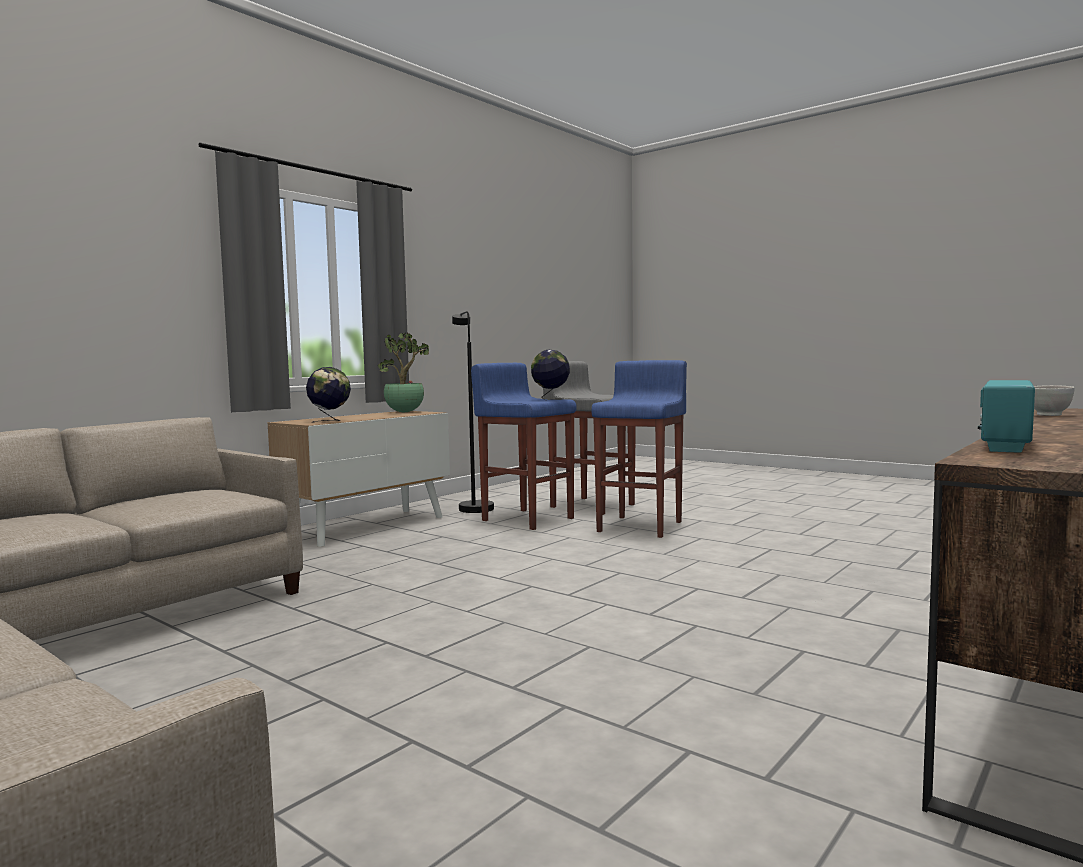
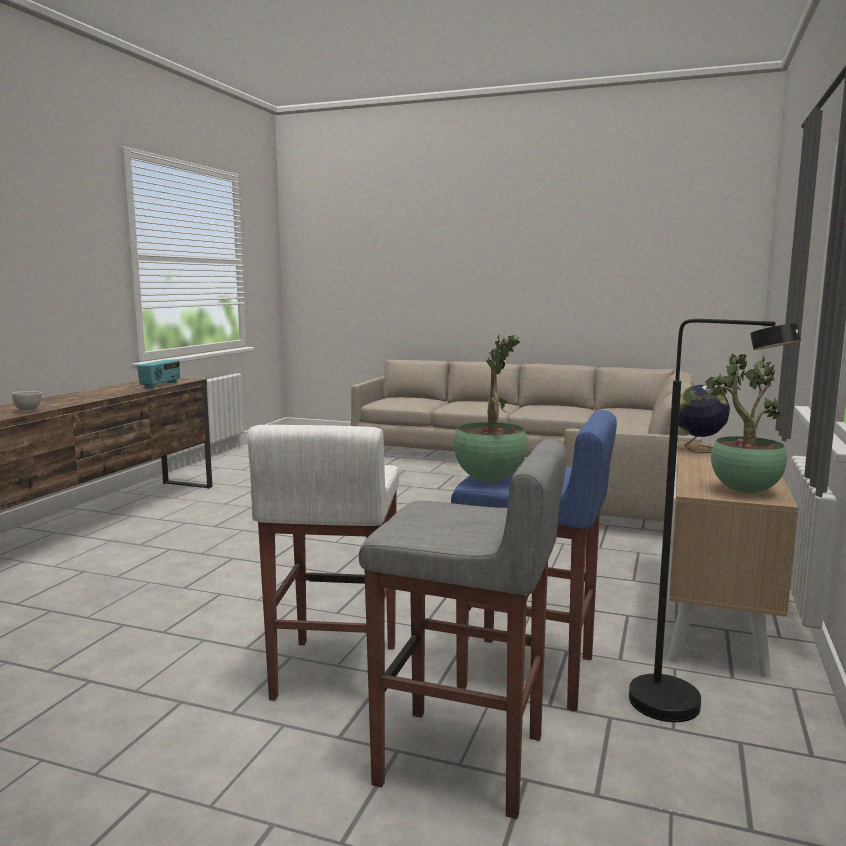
camera: 160 degrees right, 5 degrees up
(550, 399) = (489, 479): globe -> potted plant
(641, 526) = (334, 672): blue stool -> white stool

